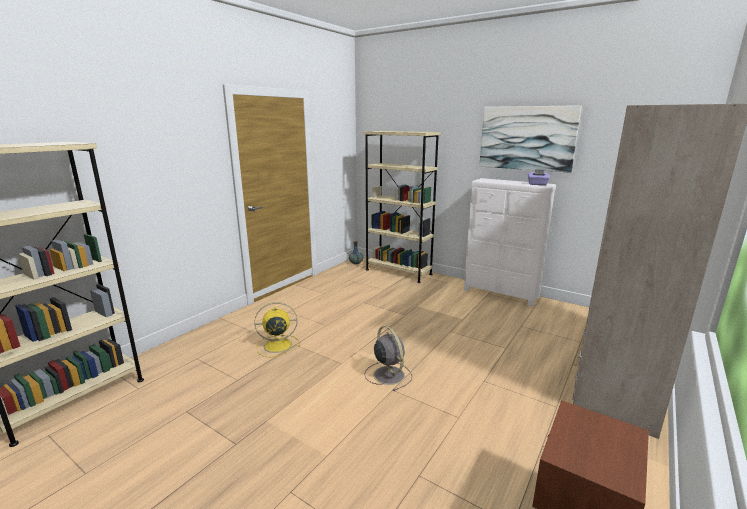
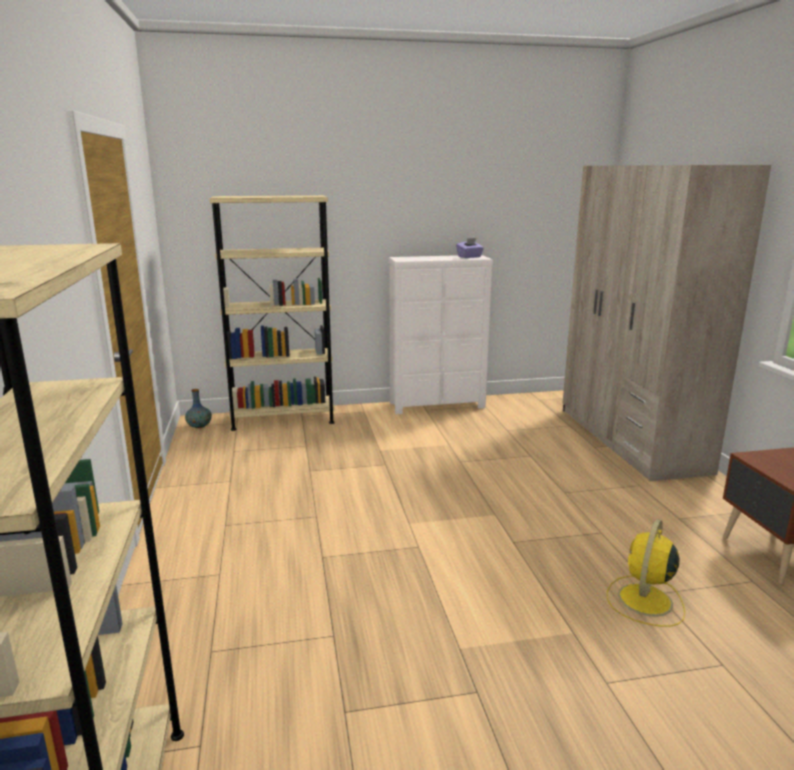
camera: 45 degrees left, 0 degrees up
(276, 345) = (300, 571): yellow fan -> yellow fan (644, 601)
(388, 374) = (483, 530): grey fan -> none
(526, 138) = (441, 200): picture -> none

